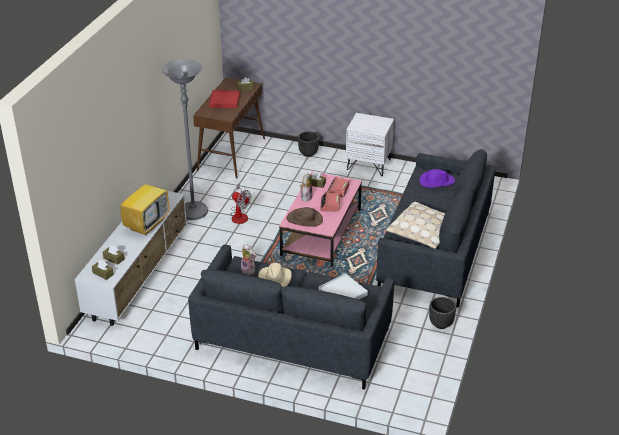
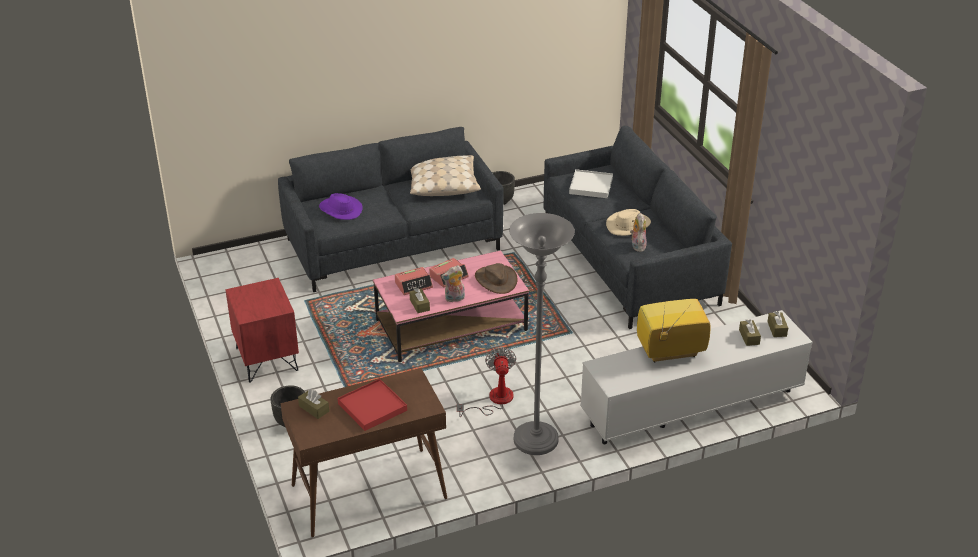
camera: 130 degrees left, 0 degrees up
(369, 164) = (266, 359): white nightstand -> red nightstand

